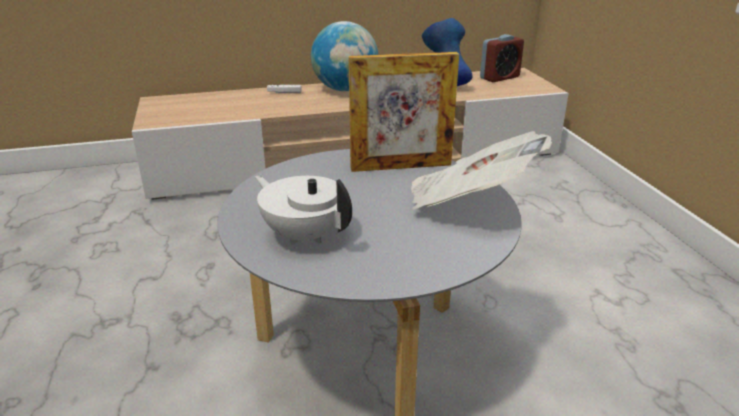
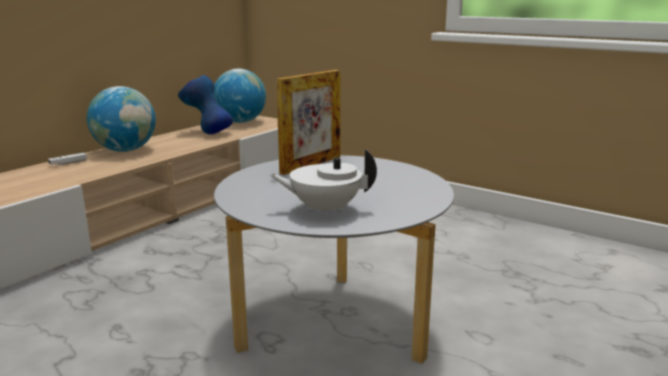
camera: 40 degrees left, 10 degrees down
(469, 202) = (385, 169): newspaper -> none
(499, 78) = (240, 122): alarm clock -> globe

